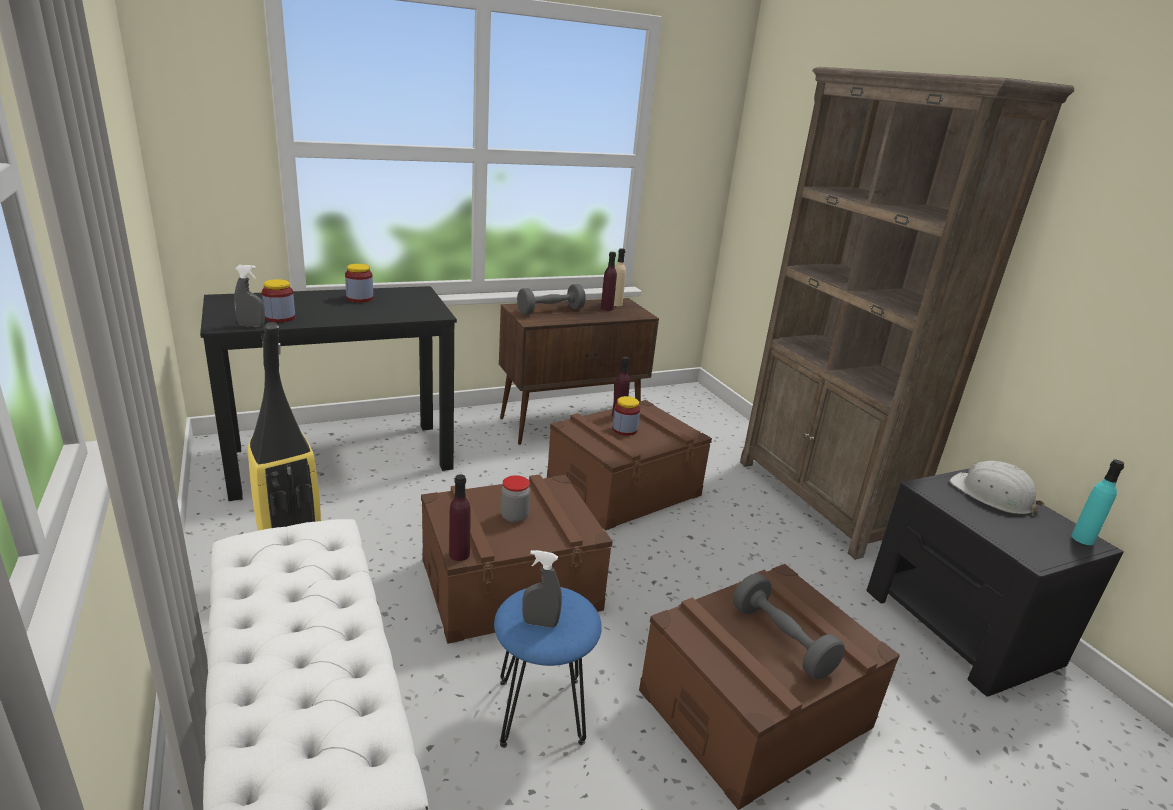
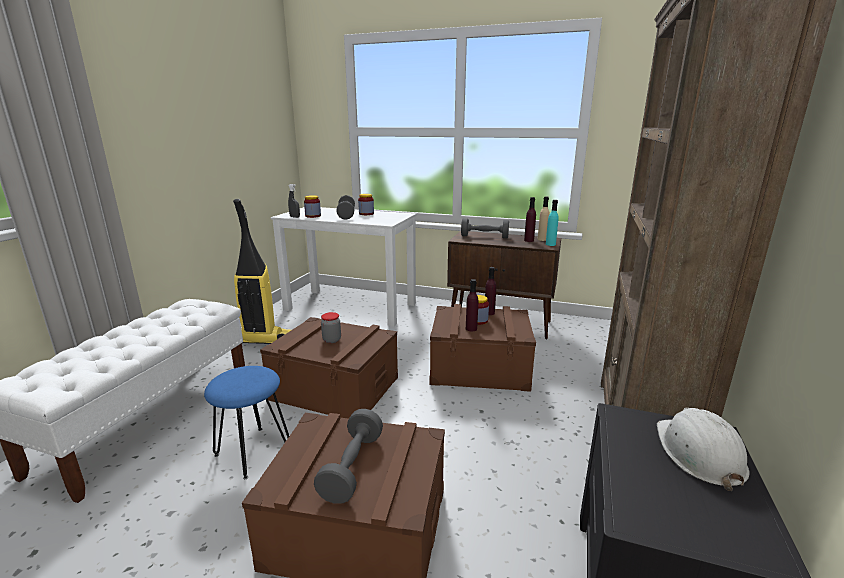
camera: 45 degrees right, 5 degrees down
(334, 306) = (346, 215): none -> grey dumbbell
(342, 458) = (351, 306): black desk -> white desk
(459, 554) = (276, 345): purple bottle -> purple bottle (471, 328)
(540, 623) = (230, 381): grey spray bottle -> none
(1082, 539) = (759, 542): turquoise bottle -> turquoise bottle (550, 244)

